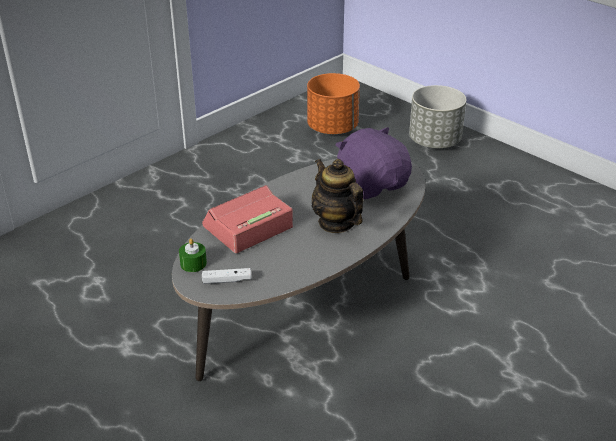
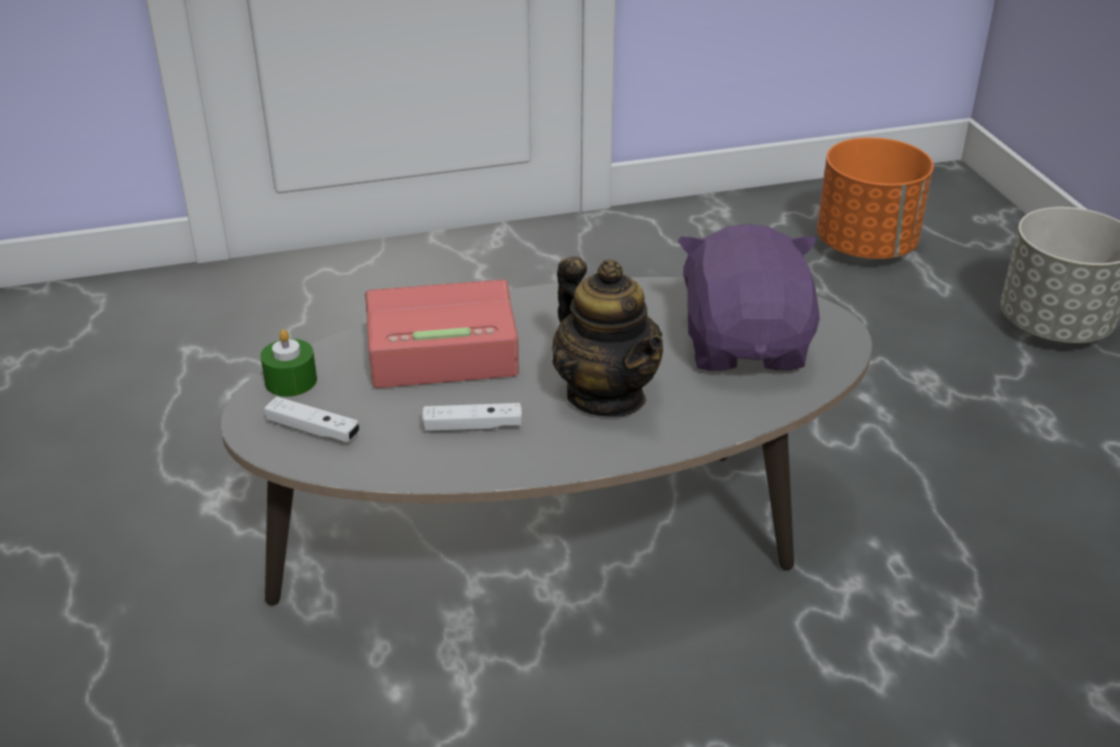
camera: 30 degrees right, 0 degrees up
(294, 254) = (473, 427): none -> white game controller
(336, 222) = (606, 395): teapot -> teapot turned 150 degrees clockwise

